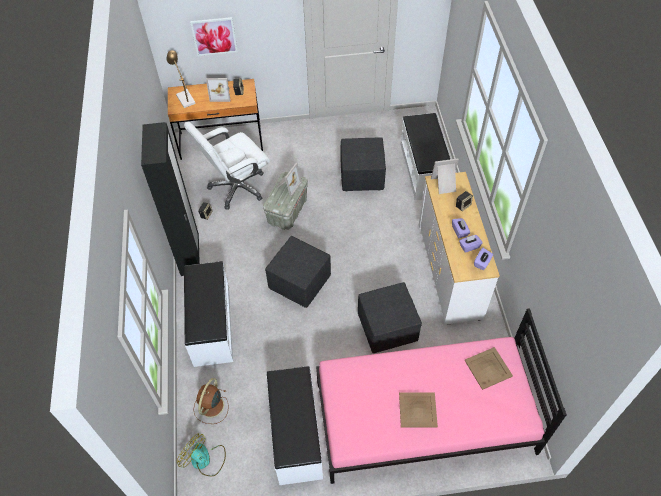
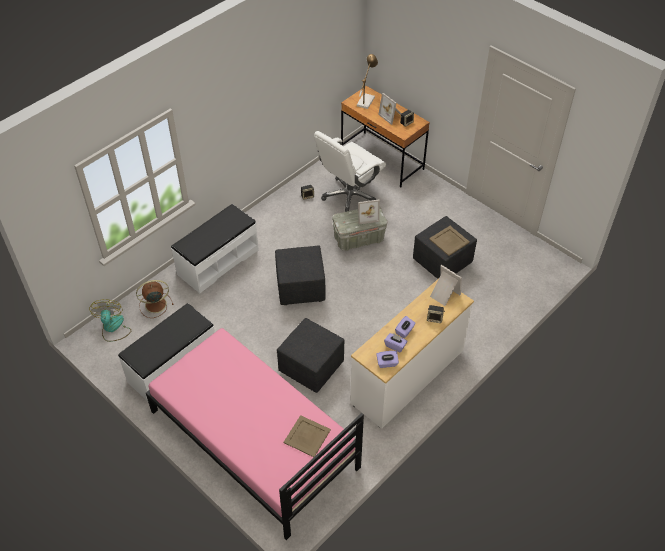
camera: 50 degrees right, 5 degrees down
(190, 256) = (263, 212): black wardrobe -> none
(214, 36) = (410, 64): picture -> none
(237, 187) = (349, 196): white office chair -> white office chair turned 60 degrees counterclockwise
(417, 410) = (229, 410): beige tray -> beige tray (448, 241)
(424, 170) = (496, 298): white bench -> none

